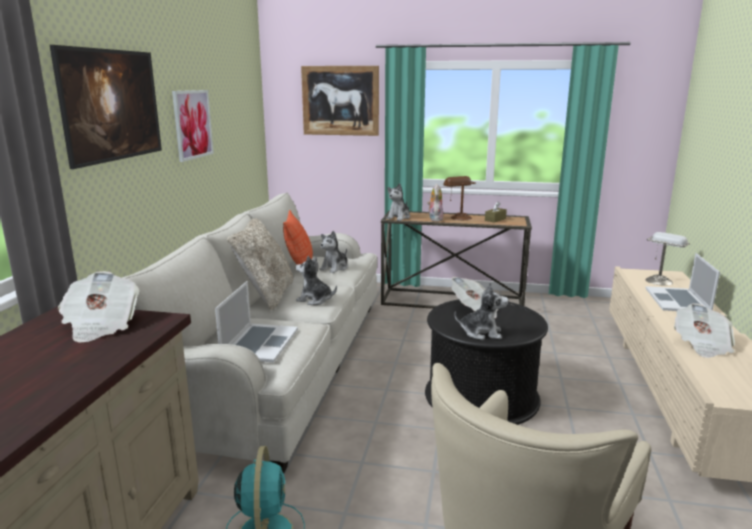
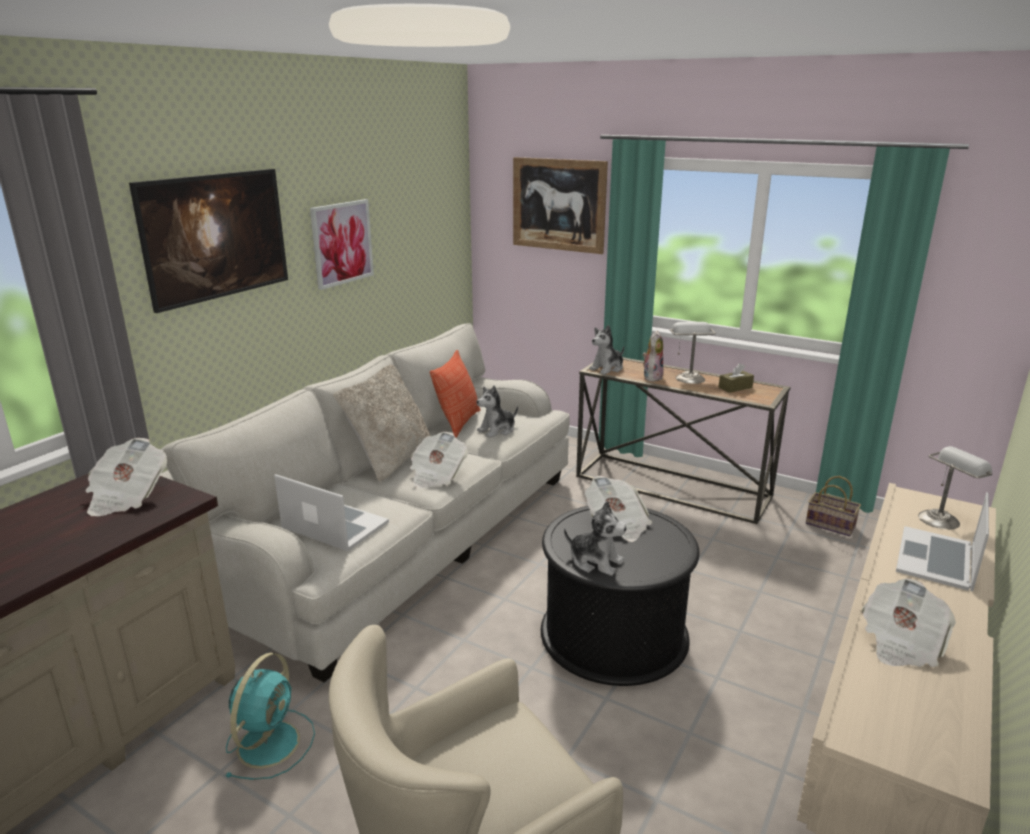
camera: 20 degrees right, 5 degrees up
(259, 343) = (334, 525): laptop -> laptop turned 90 degrees counterclockwise
(315, 300) = (436, 475): plush toy -> newspaper
(458, 217) = (688, 376): brown table lamp -> white table lamp
(568, 308) = (831, 525): none -> basket

